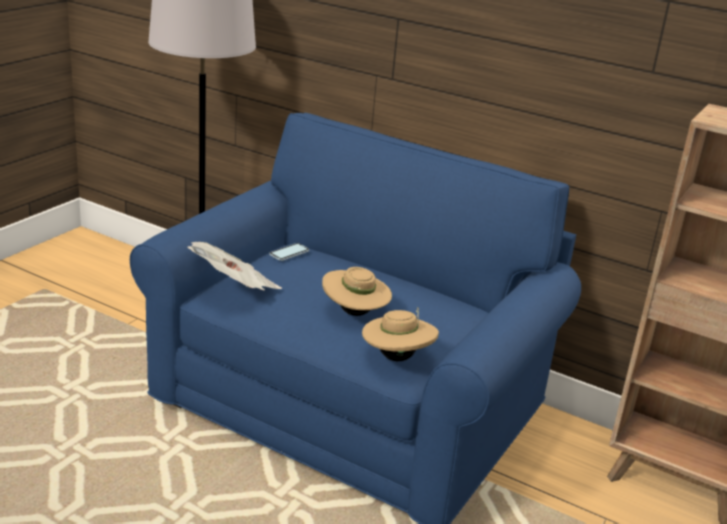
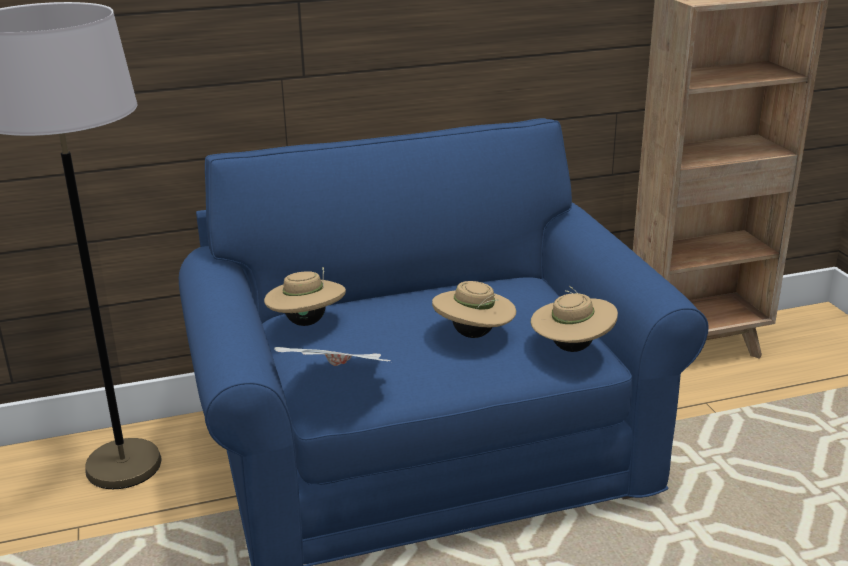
camera: 45 degrees left, 0 degrees up
(289, 253) = (307, 322): phone -> beige hat

